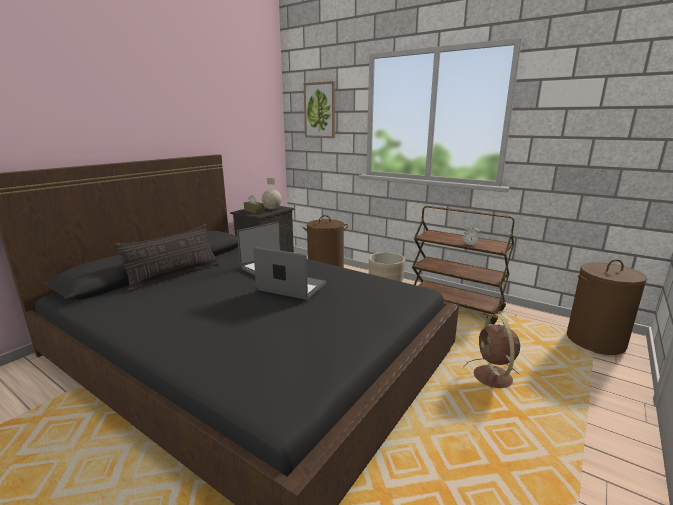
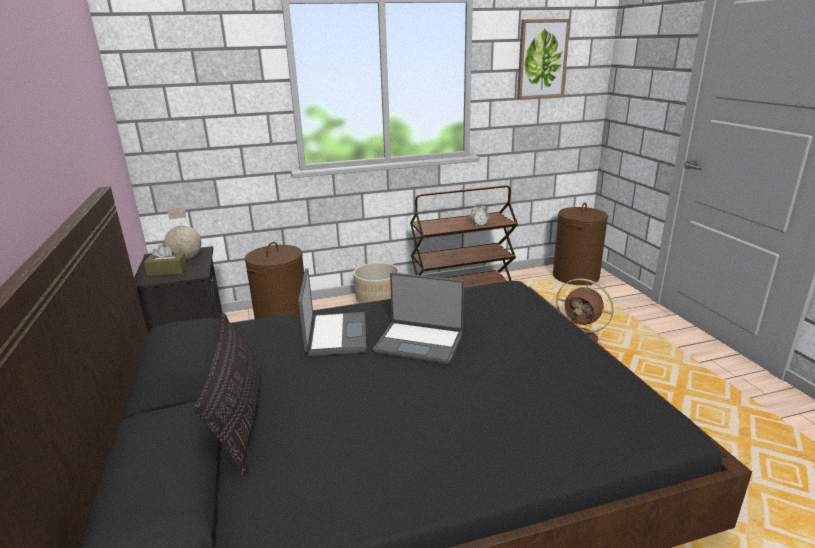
camera: 50 degrees left, 5 degrees up
(291, 288) = (420, 342): laptop -> laptop turned 135 degrees counterclockwise
(320, 110) = (198, 82): picture -> picture (542, 59)

